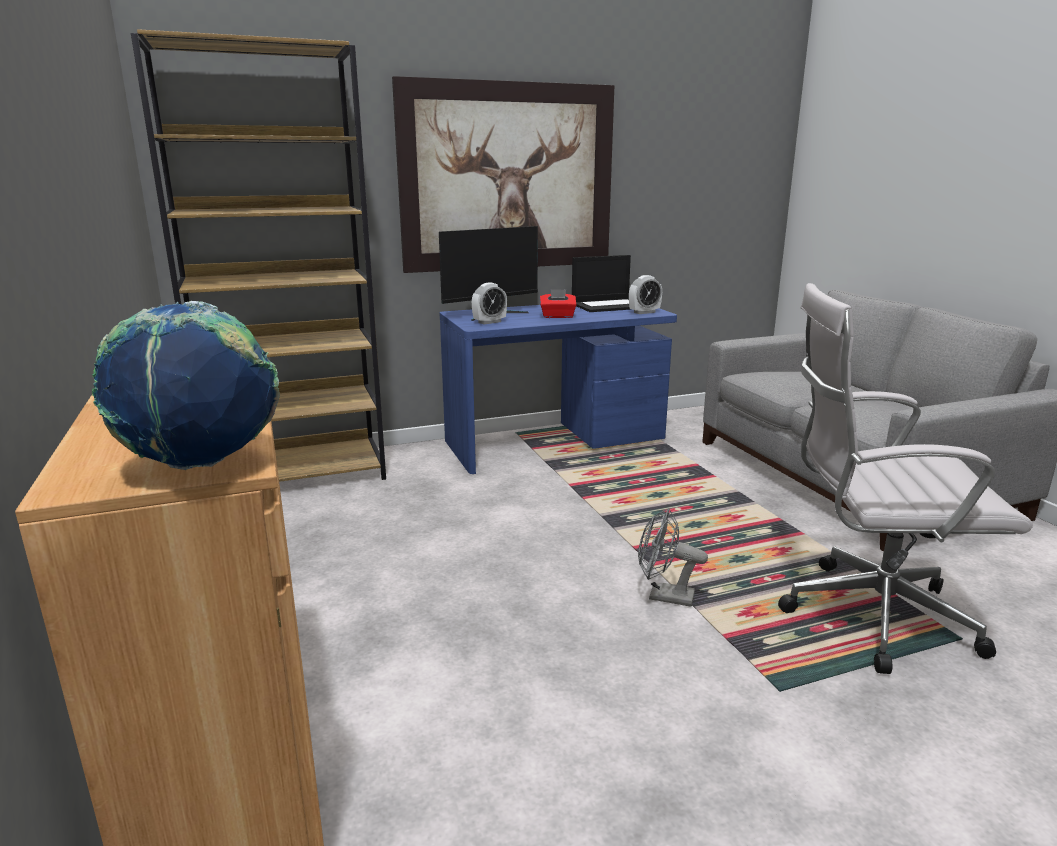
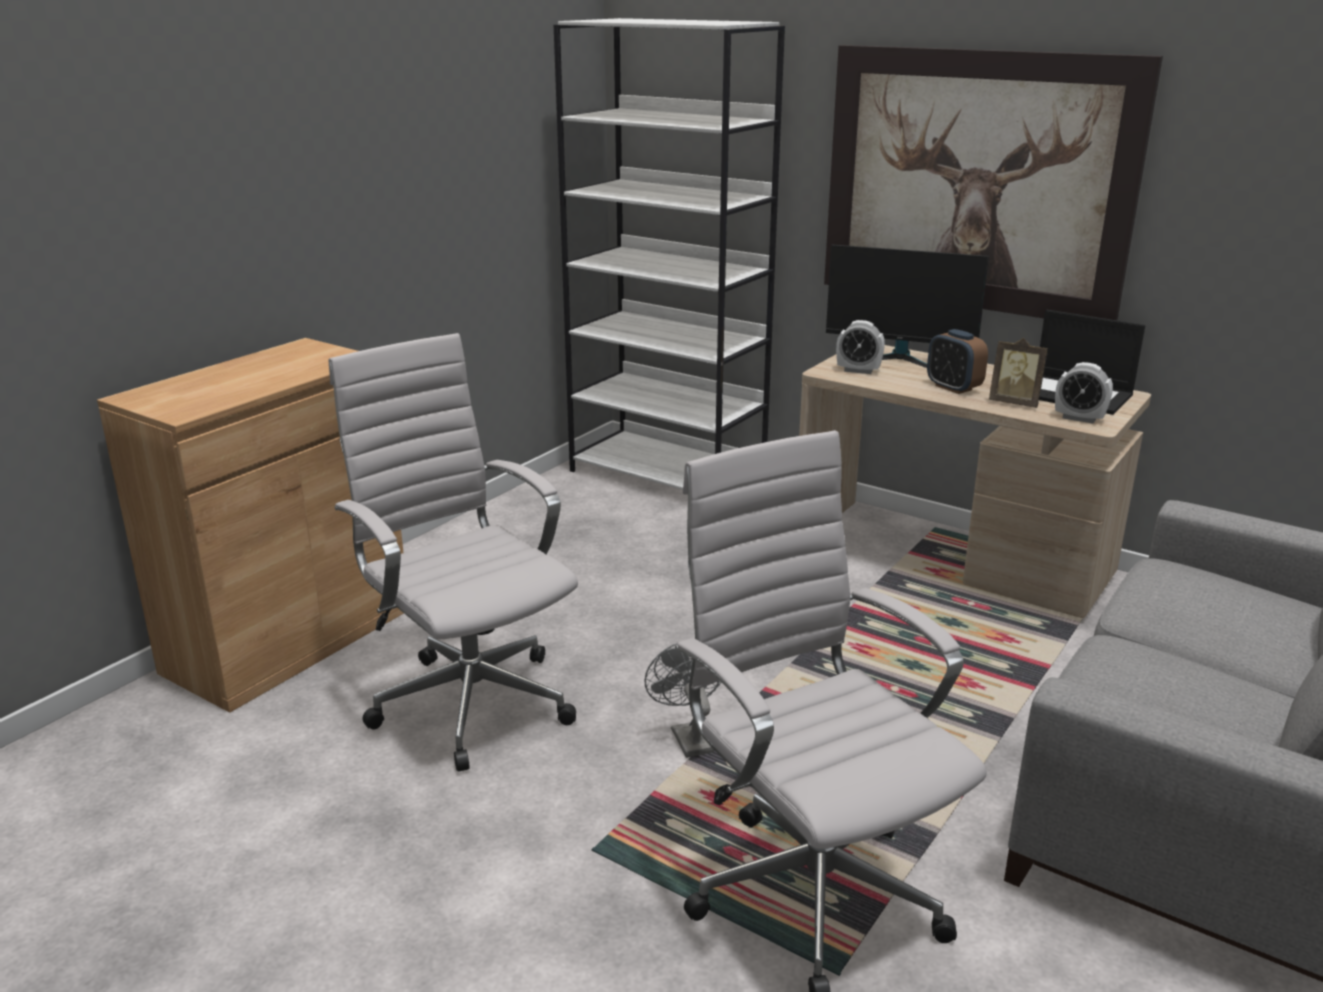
camera: 55 degrees right, 5 degrees up
(201, 464) = (178, 407): globe -> none
(299, 474) = (668, 476): brown bookcase -> white bookcase
(507, 682) = (469, 700): none -> white office chair
(555, 442) = (951, 558): blue desk -> beige desk
(557, 316) = (953, 387): red tissue box -> alarm clock
(603, 314) = (1015, 403): none -> picture frame

